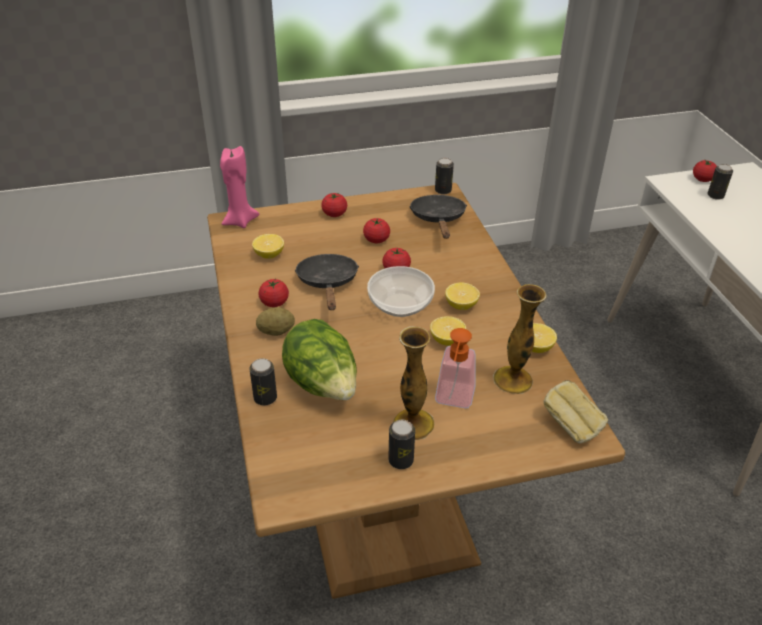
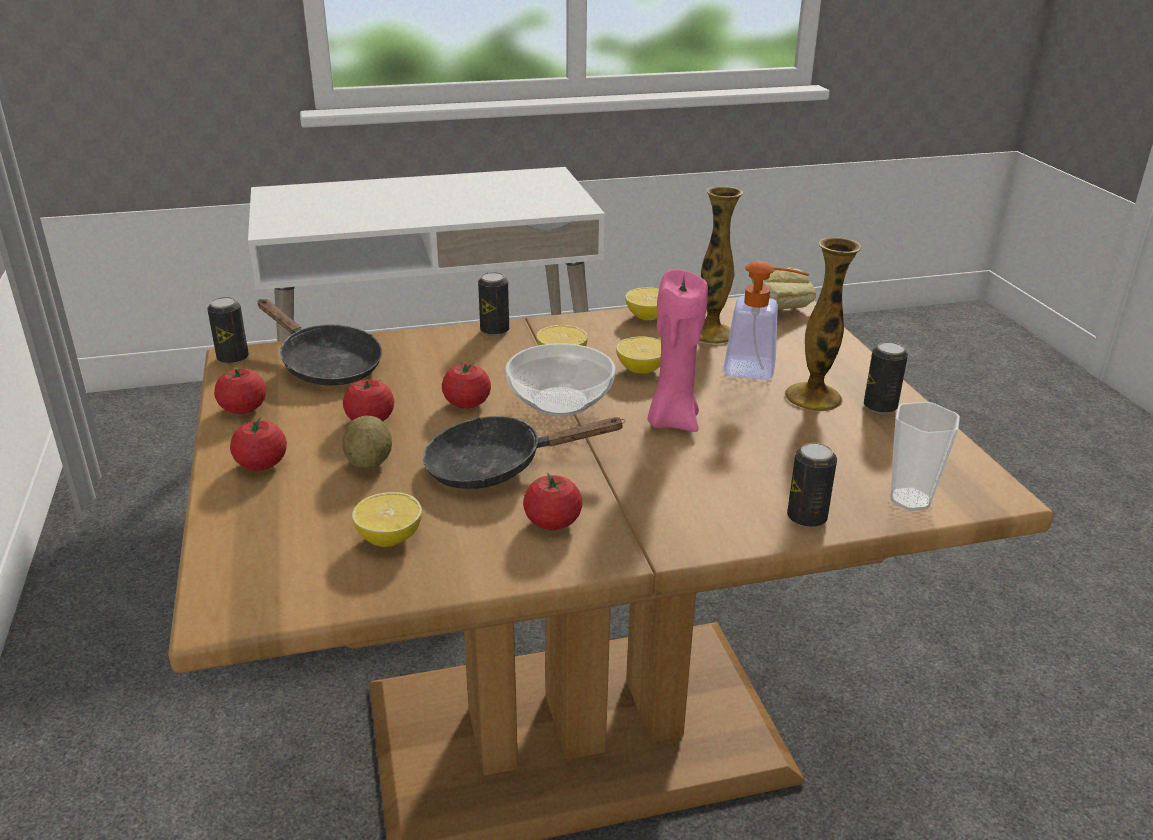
camera: 90 degrees left, 10 degrees down
(240, 221) = (235, 590): pink candle -> pink candle (672, 421)
(276, 331) = (637, 516): potato -> potato (369, 462)
(278, 450) = (910, 499): none -> cup
(323, 385) = (760, 465): lettuce -> none
(438, 219) = (325, 365): black frying pan -> black frying pan turned 135 degrees counterclockwise
(702, 179) = (277, 213): tomato -> tomato (243, 409)
(715, 196) = (319, 212): can -> can (494, 330)

